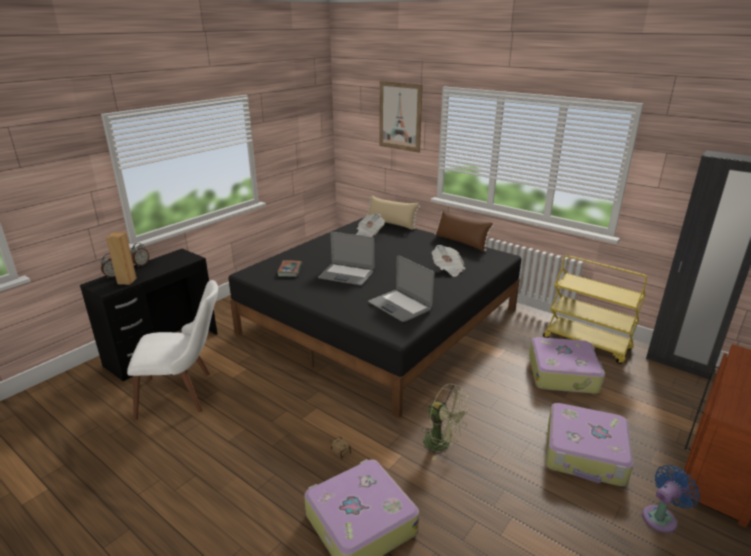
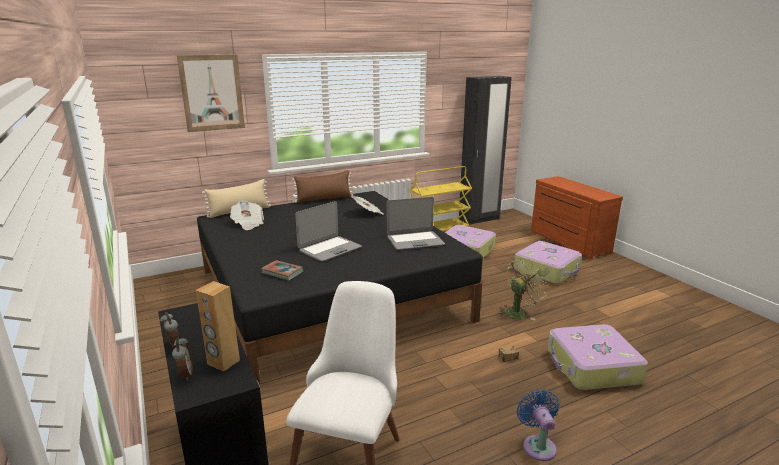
camera: 65 degrees left, 5 degrees down
(661, 517) = (602, 268): blue fan -> blue fan (538, 445)

